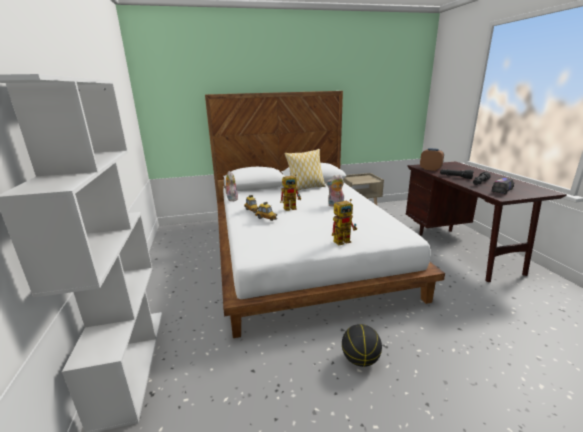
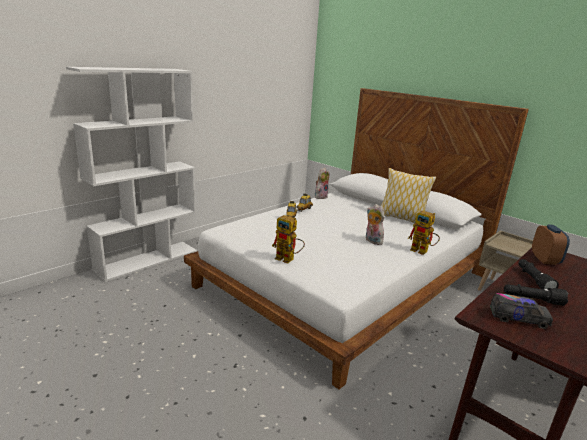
camera: 55 degrees right, 0 degrees up
(292, 207) = (332, 222): toy robot -> toy robot (423, 251)
(360, 360) = (207, 353): basketball -> none

